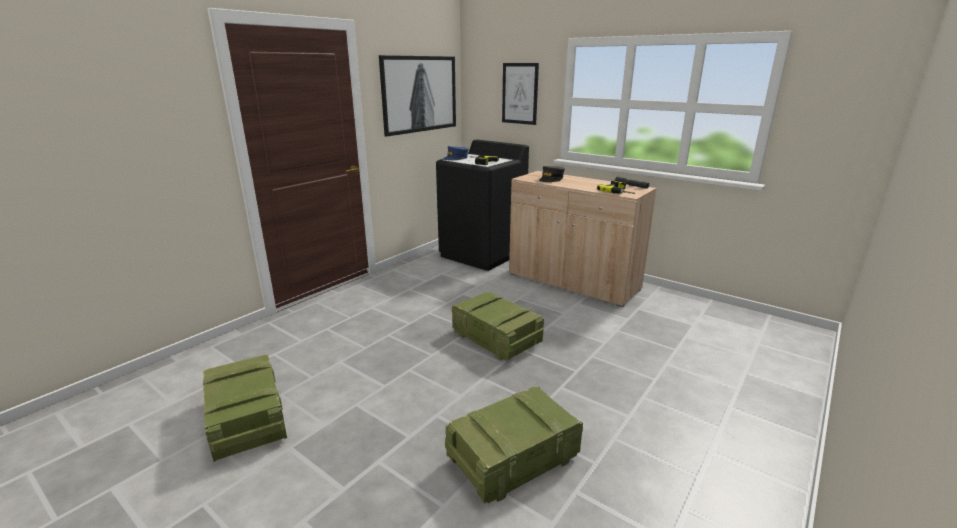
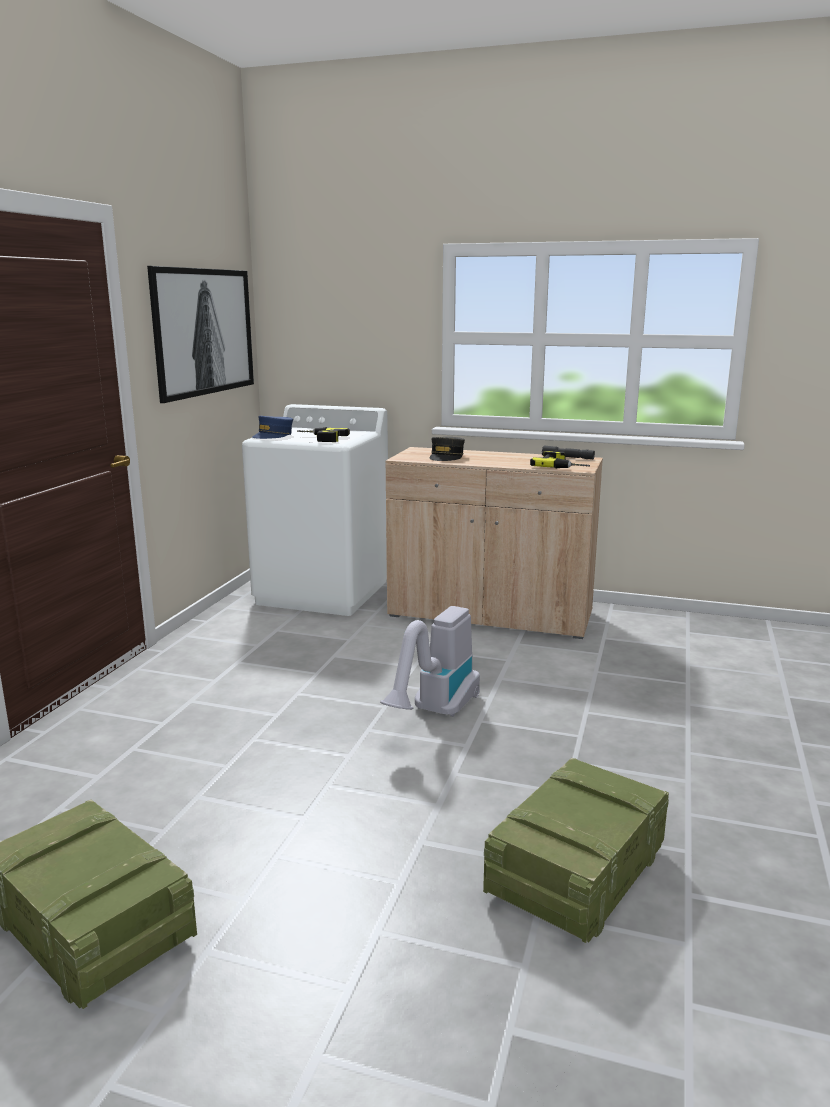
camera: 20 degrees left, 5 degrees down
(482, 254) = (323, 592): black washing machine -> white washing machine
(497, 339) = (435, 713): crate -> vacuum cleaner
(520, 93) = (365, 328): picture -> none

